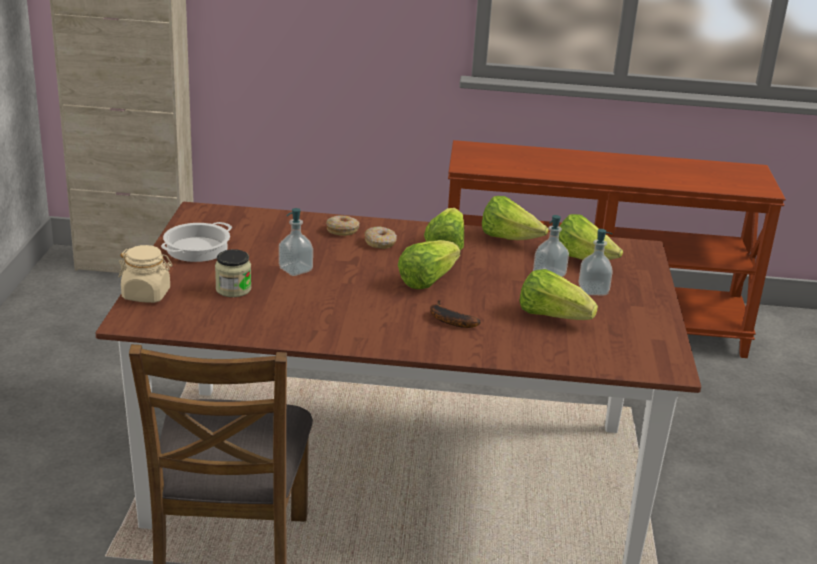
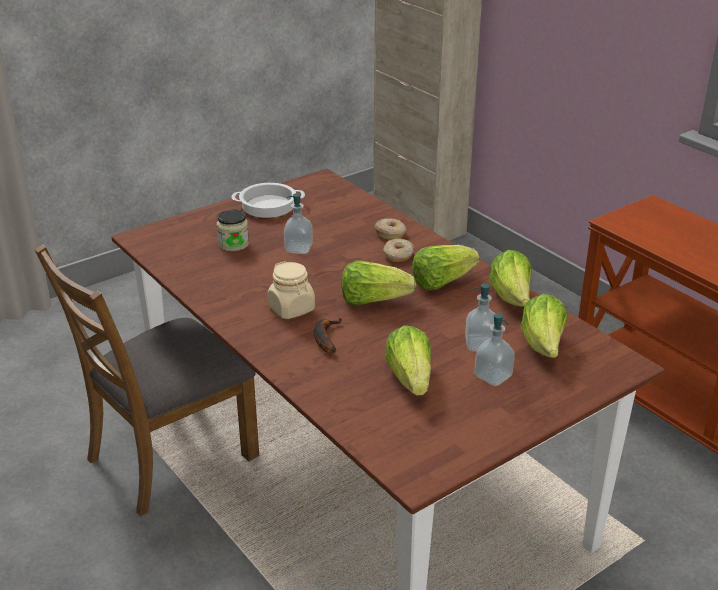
camera: 50 degrees right, 5 degrees up
(146, 295) = (180, 224): beige jar -> beige jar (291, 309)

